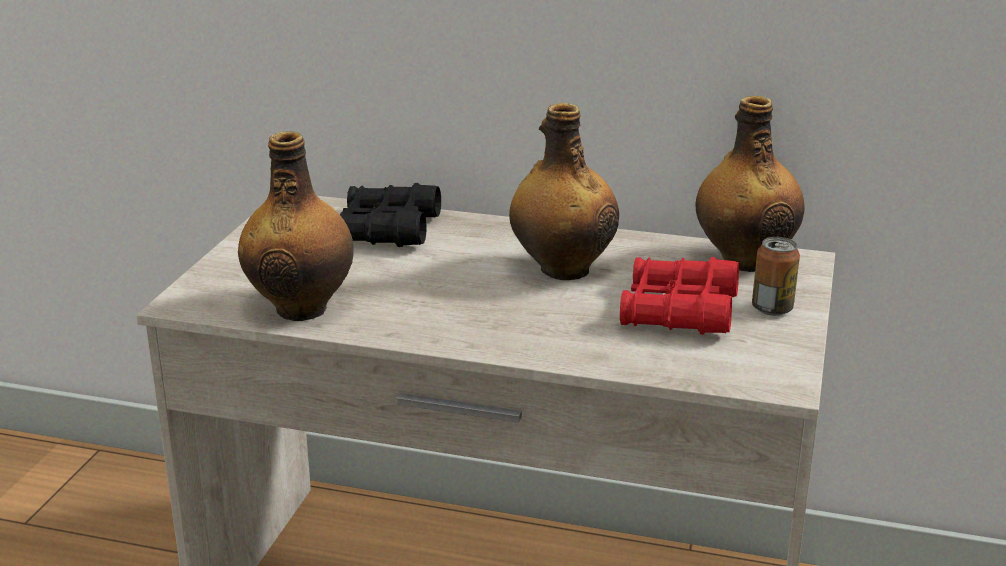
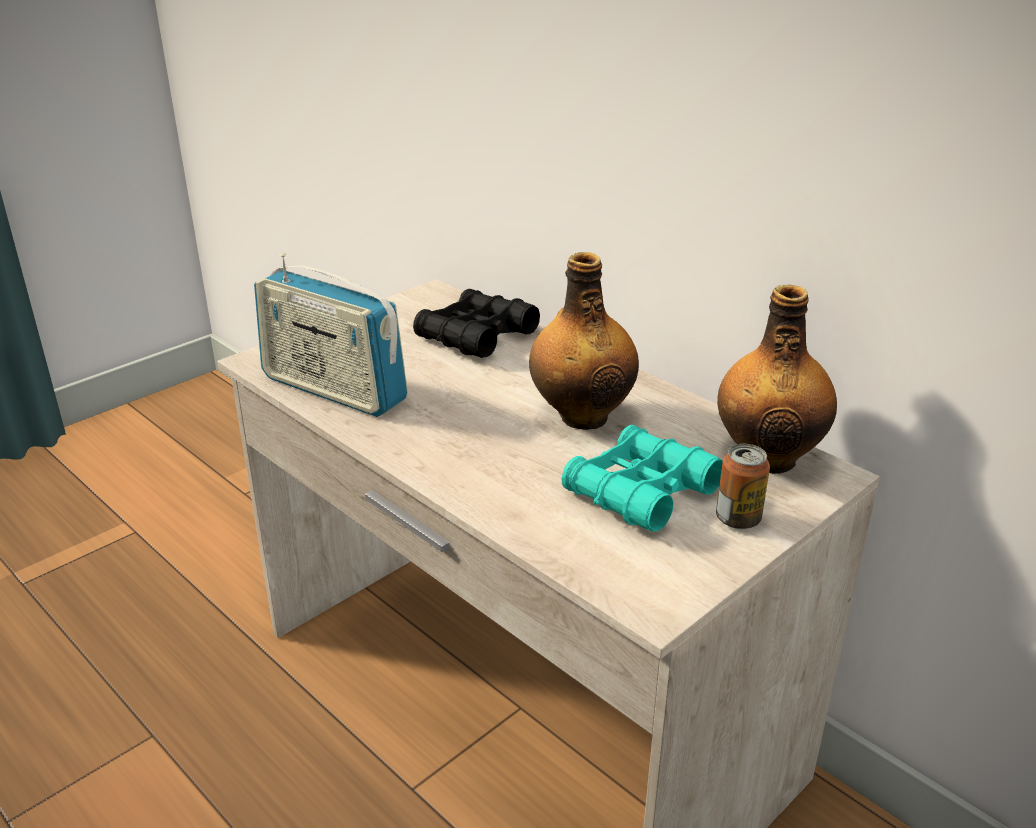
camera: 30 degrees right, 5 degrees up
(302, 307) = (333, 390): bottle -> radio
(678, 311) = (640, 492): red binoculars -> turquoise binoculars

